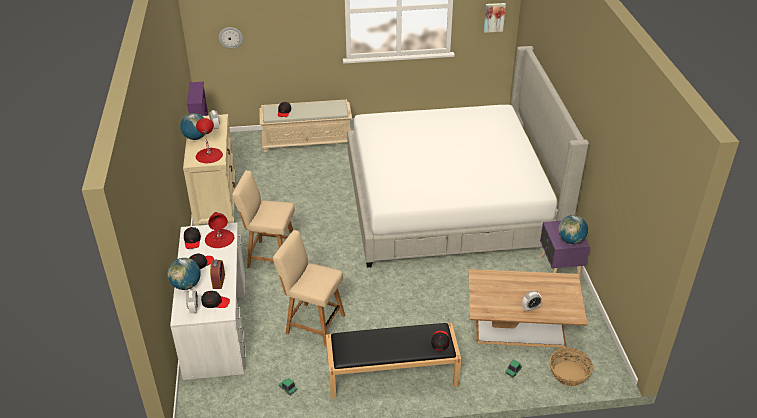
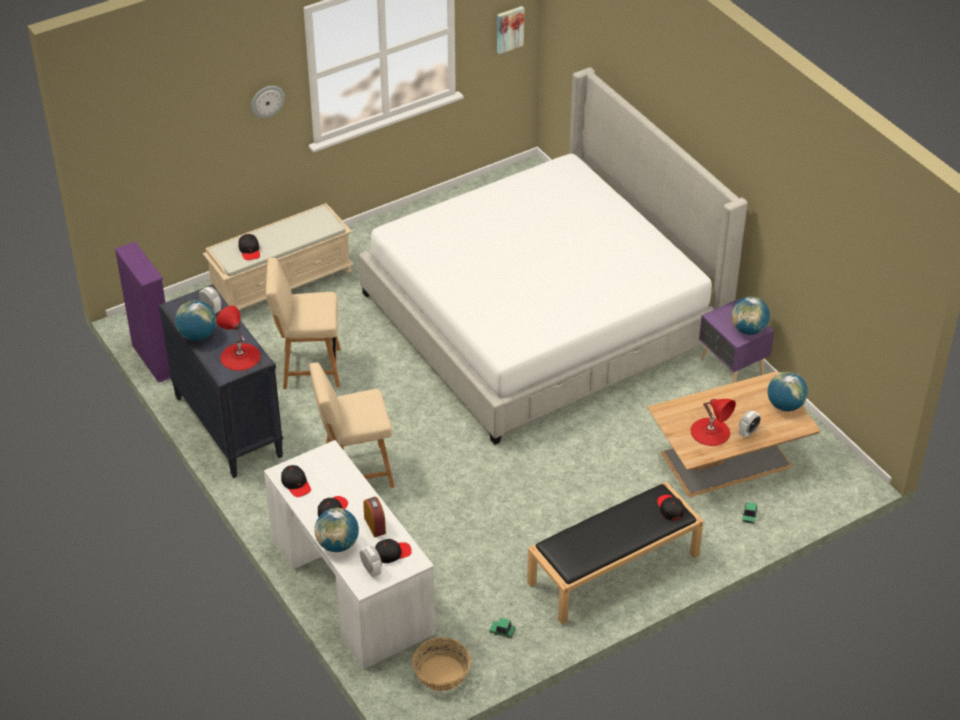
camera: 25 degrees left, 5 degrees up
(217, 208) = (227, 427): beige dresser -> black dresser
(219, 238) = (329, 469): red table lamp -> red table lamp (710, 431)
(230, 37) = (150, 161): wall clock -> wall clock (267, 101)
(312, 323) = (475, 541): beige chair -> beige chair (308, 368)
(568, 374) = (812, 497): basket -> basket (441, 674)
(570, 298) = (785, 405): none -> globe

